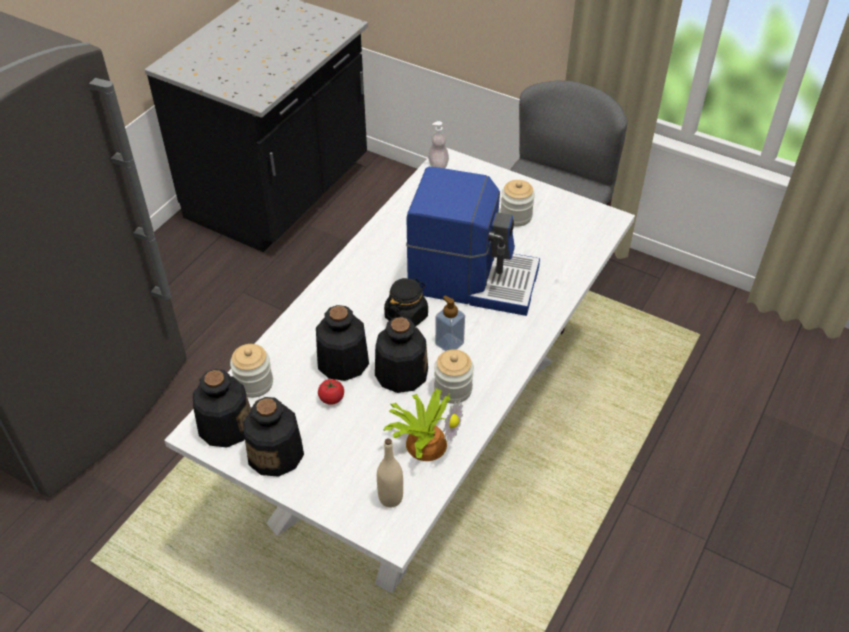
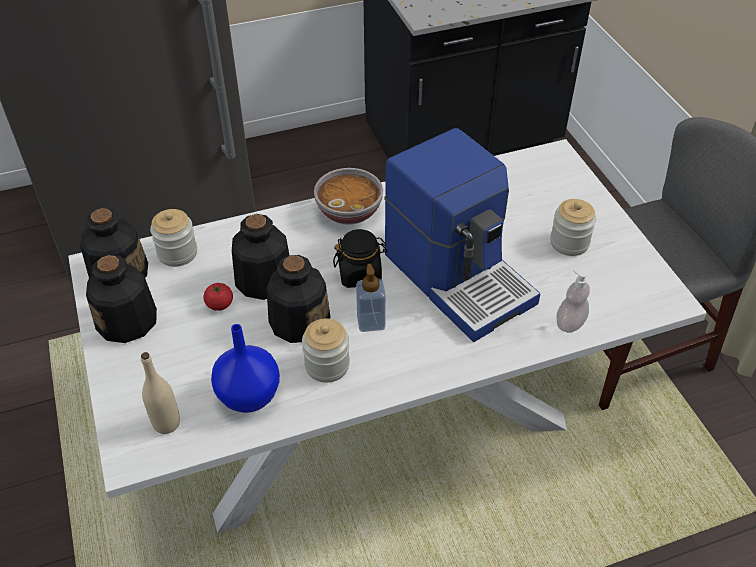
camera: 40 degrees right, 0 degrees up
(348, 278) = (349, 211): none -> bowl
(425, 442) = (249, 395): potted plant -> blue vase
(438, 165) = (543, 156): soap dispenser -> soap dispenser (570, 323)

